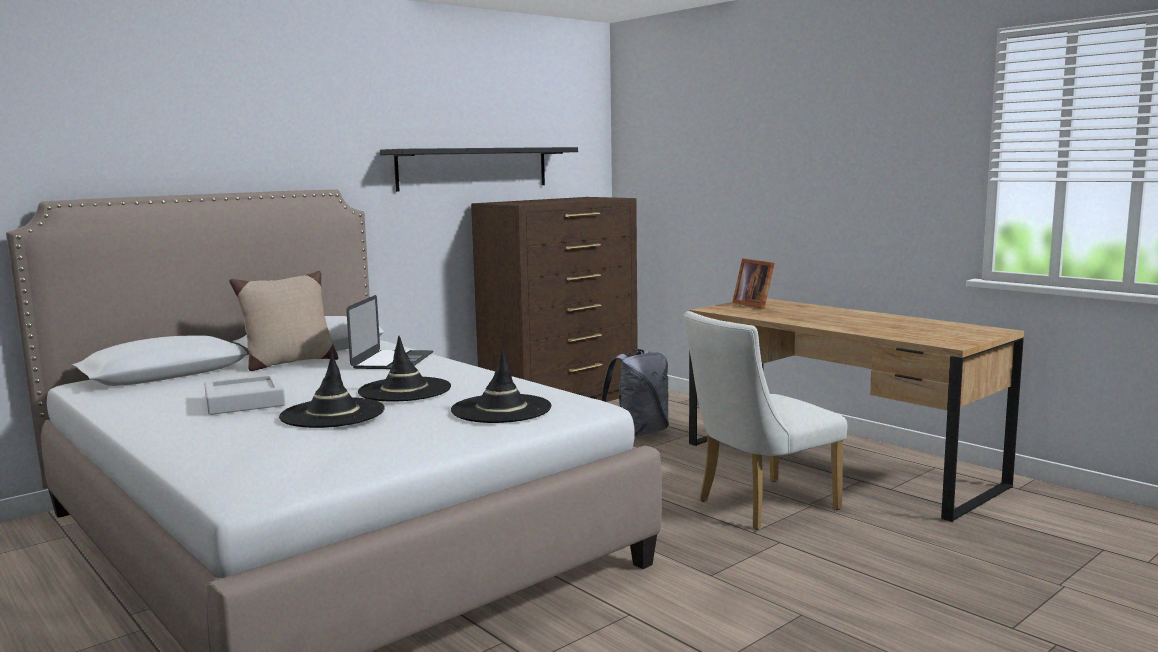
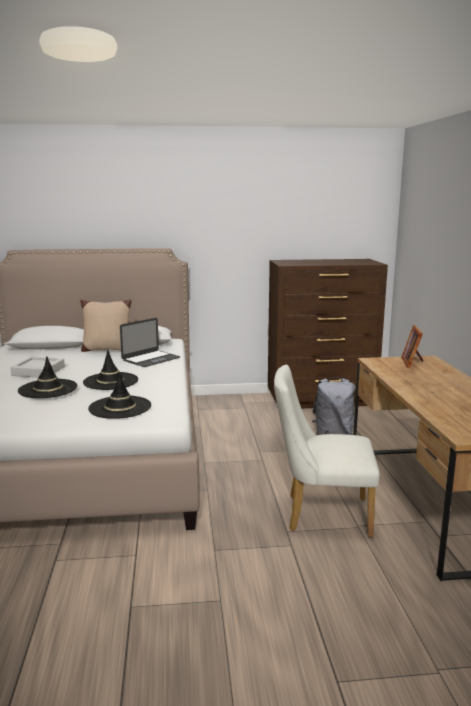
camera: 35 degrees right, 5 degrees up
(473, 168) = (274, 236): black shelf -> none

